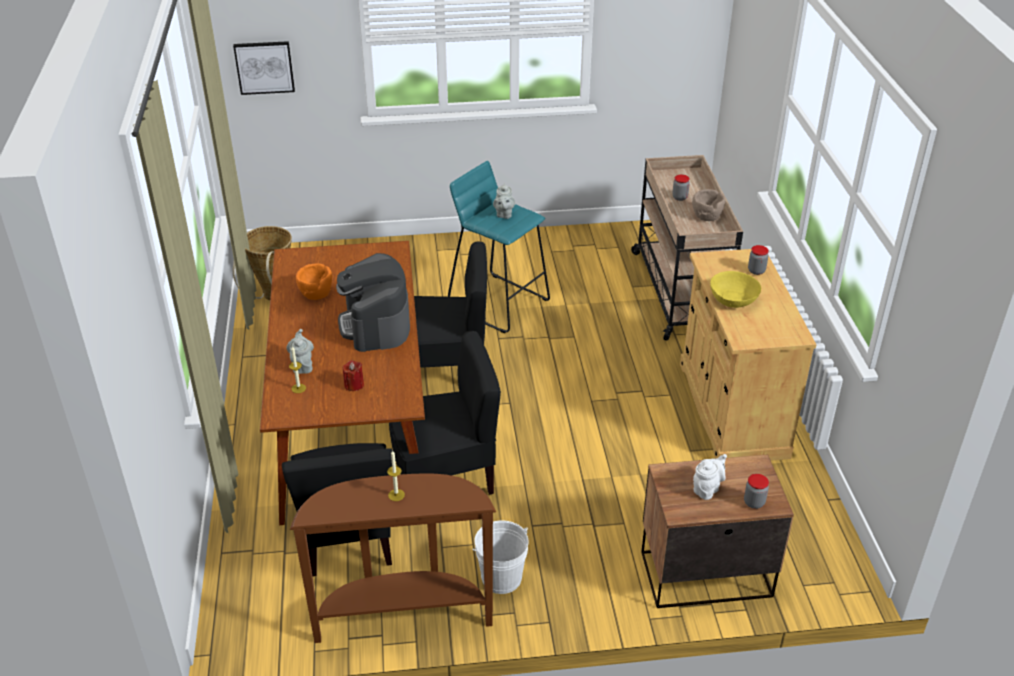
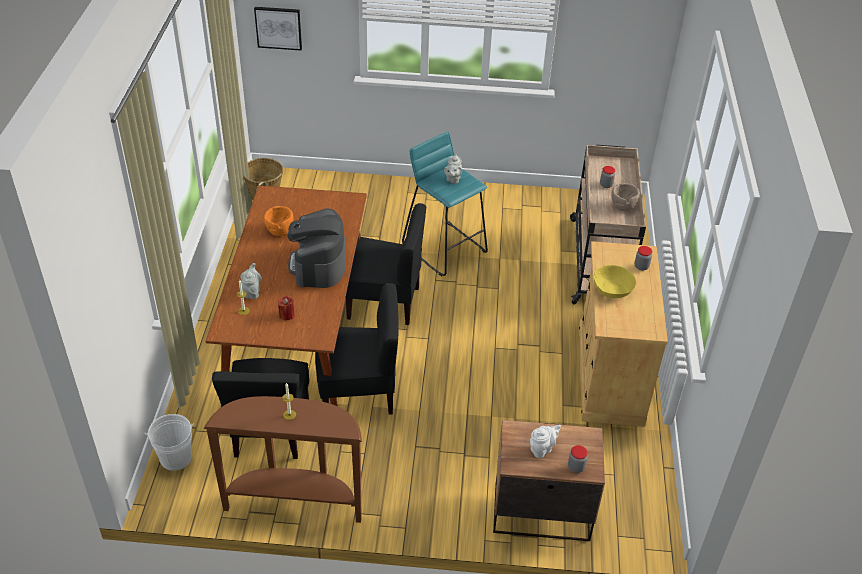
camera: 10 degrees right, 5 degrees up
(501, 578) = (379, 485): white bucket -> white bucket (176, 458)

